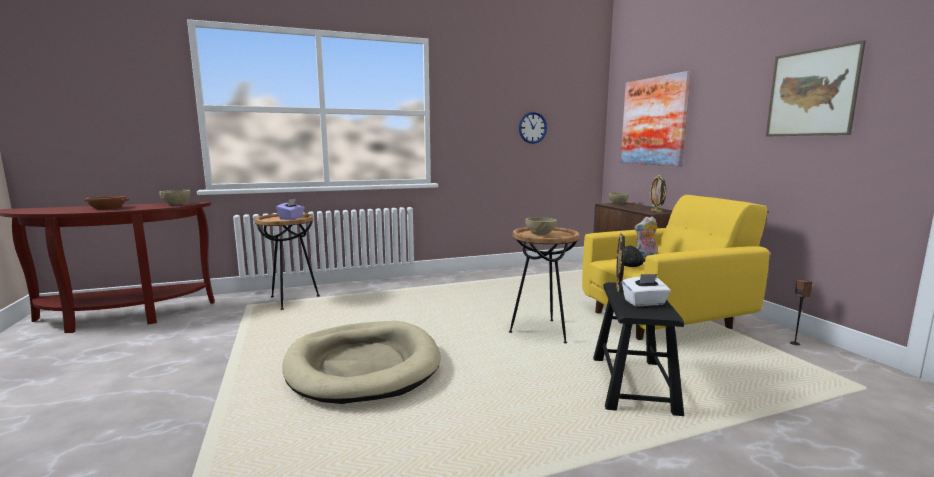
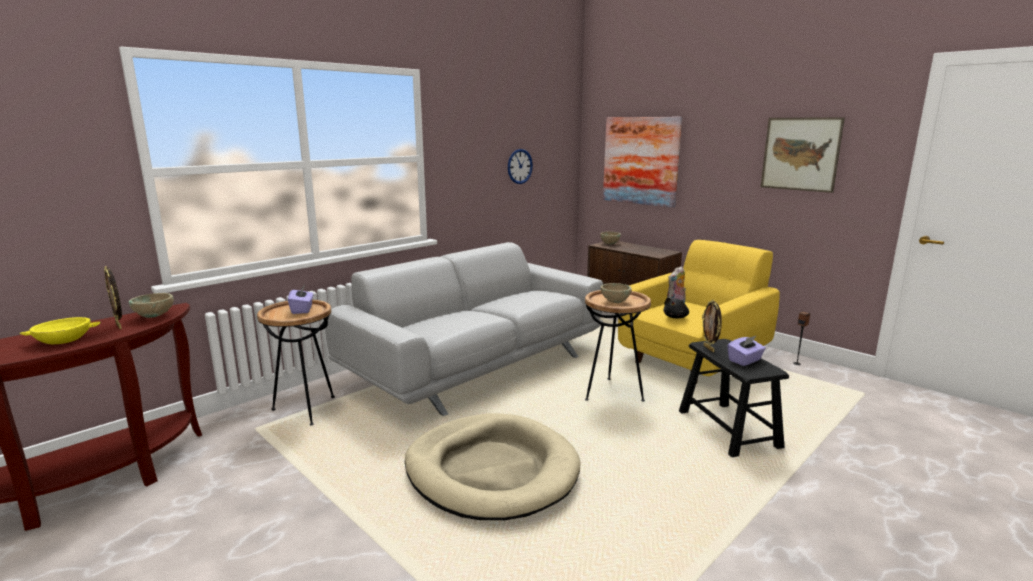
camera: 25 degrees left, 5 degrees up
(107, 208) = (63, 340): brown bowl -> yellow bowl
(448, 293) = (478, 365): none -> grey sofa
(644, 303) = (745, 360): white tissue box -> purple tissue box
(656, 211) = (658, 253): picture frame -> picture frame (120, 326)

